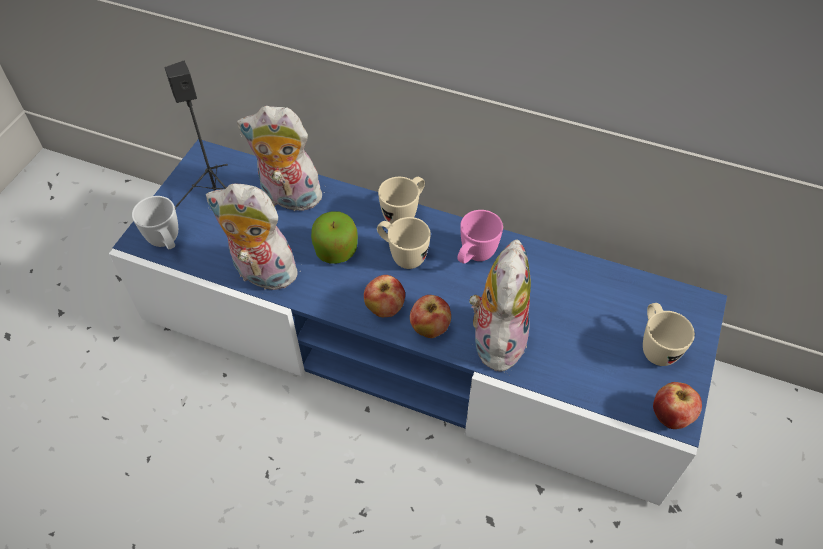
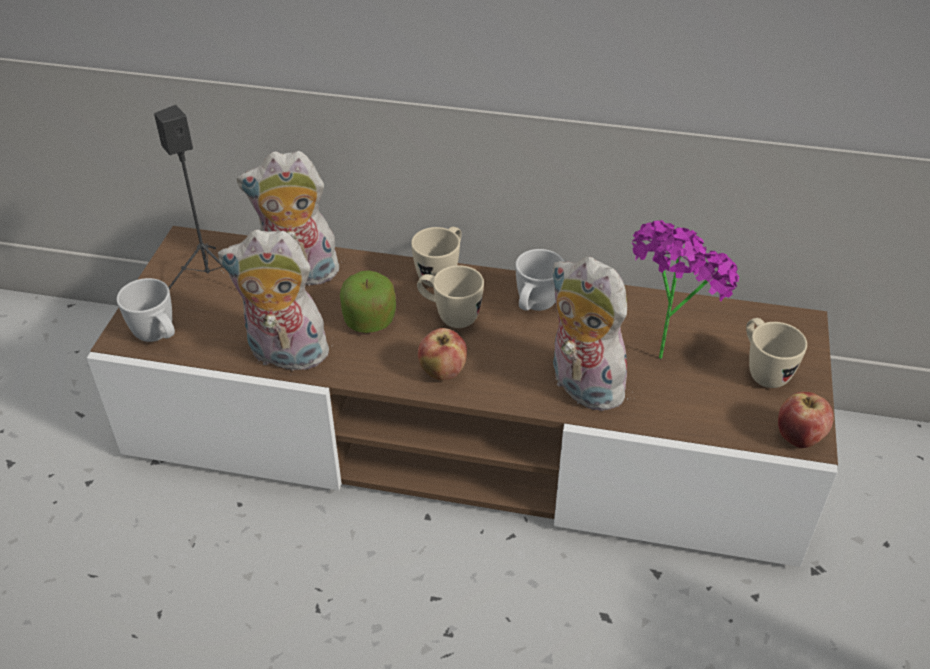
camera: 10 degrees left, 10 degrees down
(411, 342) = (465, 437): blue tv stand -> brown tv stand
(429, 328) = (501, 386): apple -> none
(474, 257) = (534, 308): pink mug -> white mug
(496, 338) = (580, 386): plush toy -> plush toy turned 45 degrees counterclockwise
(576, 309) = (664, 345): none -> potted plant

